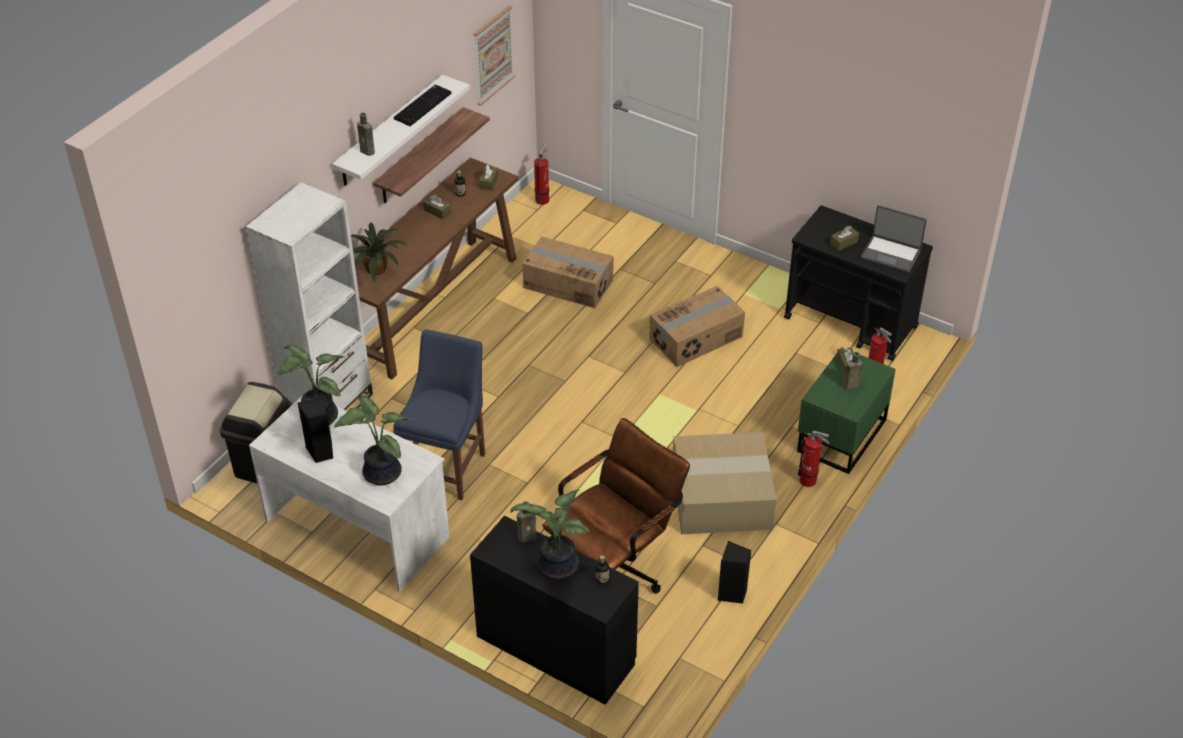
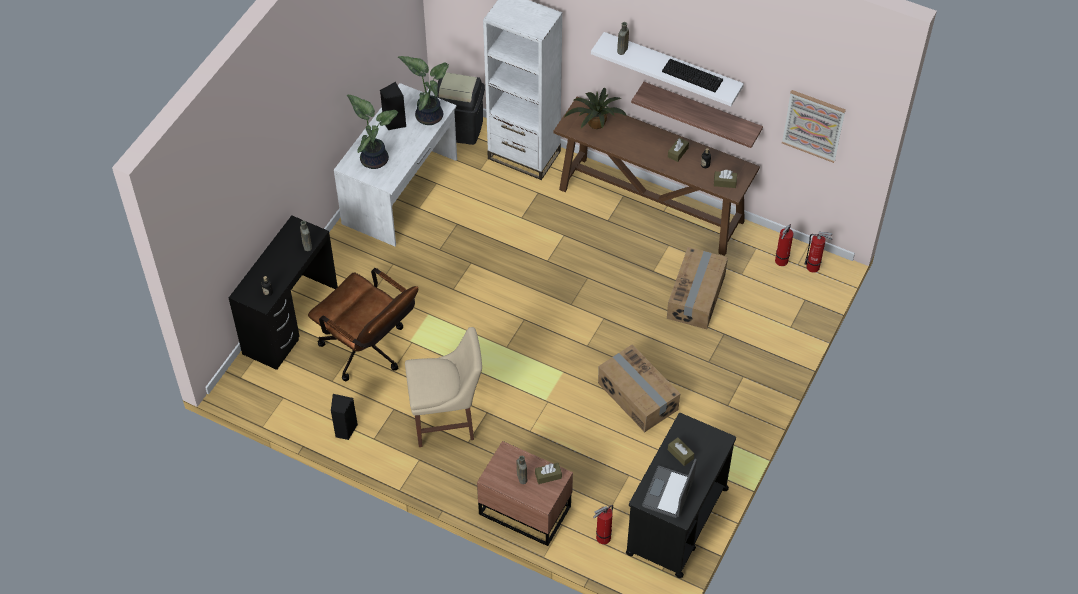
camera: 85 degrees right, 10 degrees up
(447, 466) = (466, 237): blue chair -> none
(556, 567) = (279, 265): potted plant -> none
(722, 496) = (447, 421): cardboard box -> beige chair
(810, 481) = (468, 485): fire extinguisher -> fire extinguisher (780, 262)
(839, 436) = (524, 508): green nightstand -> brown nightstand

